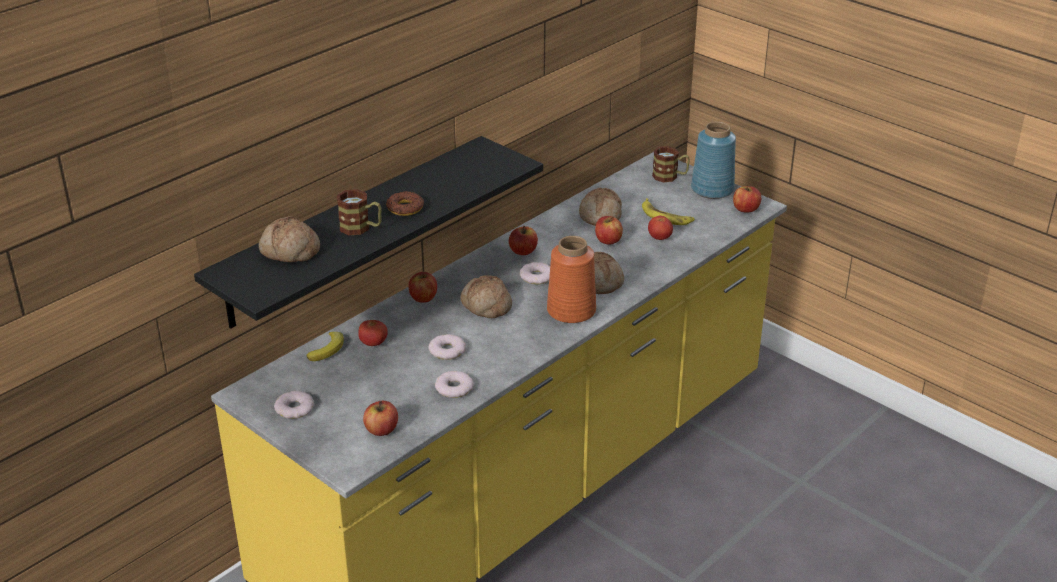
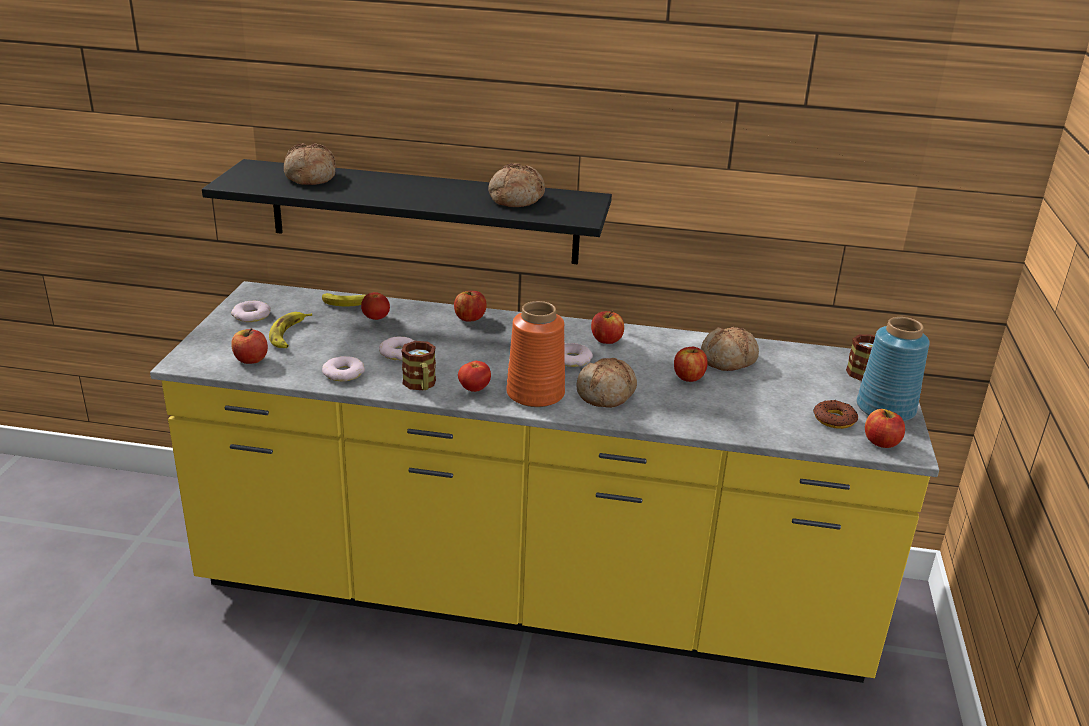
camera: 55 degrees right, 5 degrees down
(361, 228) = (377, 189): mug -> mug (421, 385)
(405, 208) = (433, 196): donut -> donut (834, 419)
(485, 306) = (491, 349): bread -> bread (515, 198)
(659, 238) = (737, 405): tomato -> tomato (474, 389)
(666, 216) = (784, 396): banana -> banana (289, 334)

